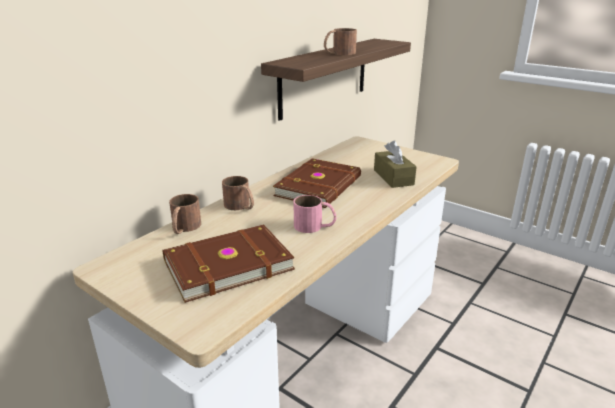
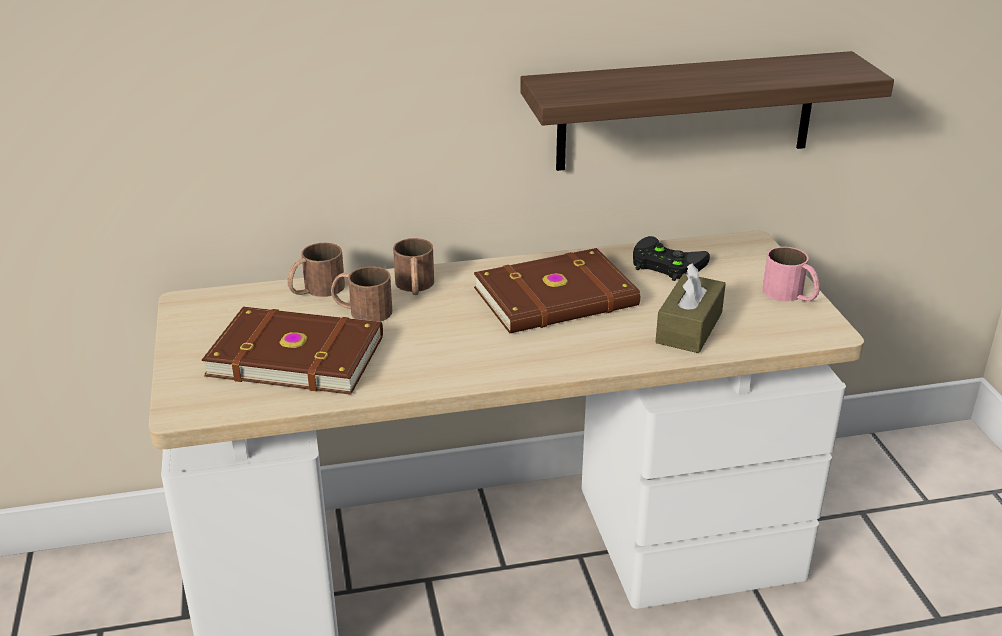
camera: 40 degrees right, 5 degrees up
(315, 226) = (457, 353): pink mug -> pink mug (790, 295)
(339, 53) = (681, 81): brown mug -> brown mug (361, 310)
(340, 158) = (664, 263): none -> black game controller

